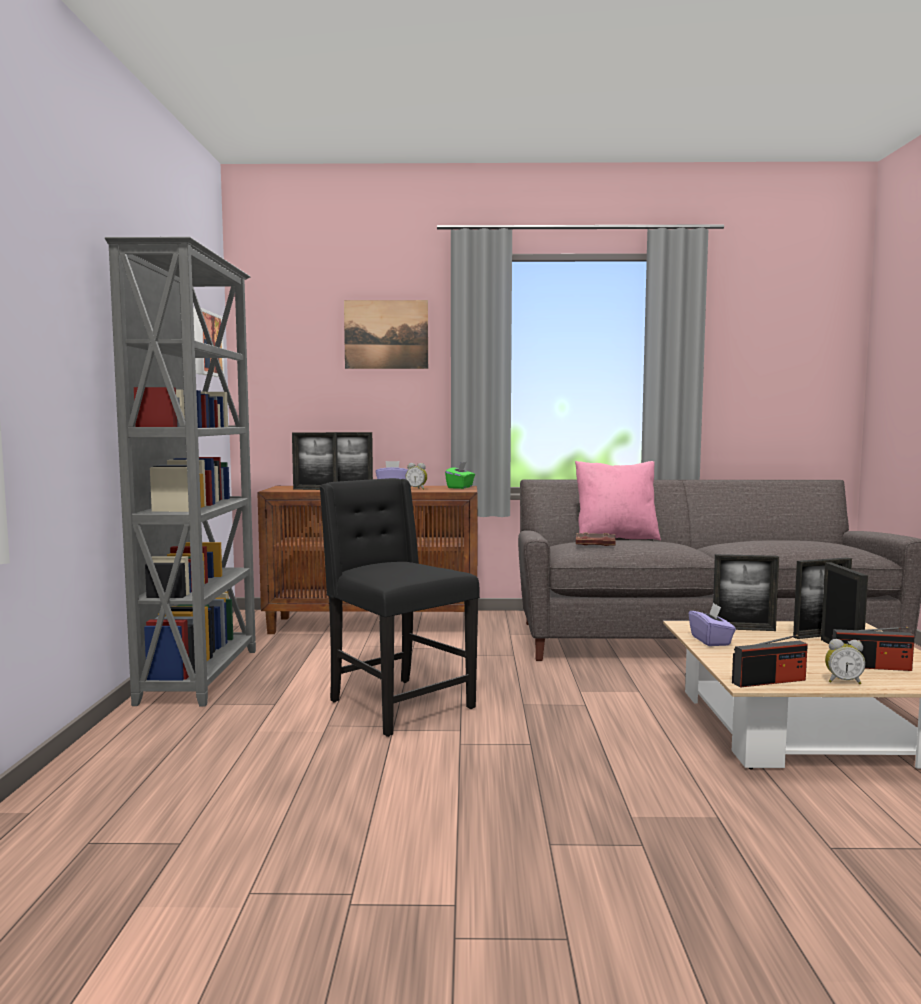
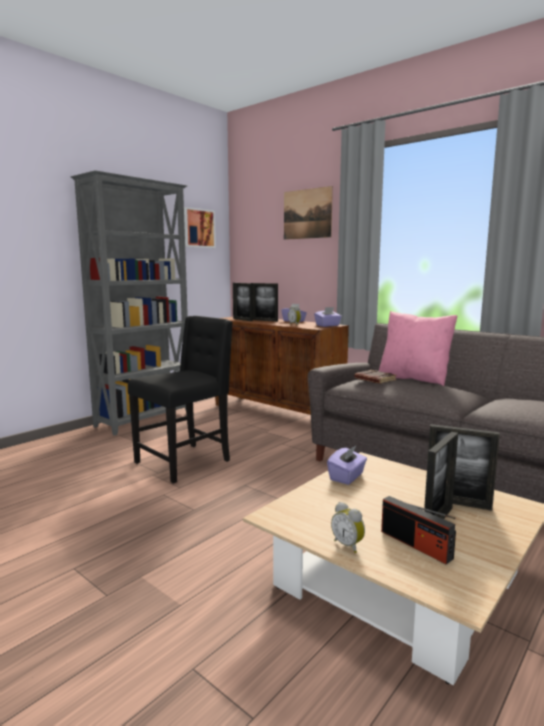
camera: 40 degrees right, 5 degrees up
(397, 705) = (185, 462): black chair -> black chair turned 45 degrees clockwise
(460, 487) = (327, 325): green tissue box -> purple tissue box
(743, 629) = (403, 476): picture frame -> none
(769, 681) = (291, 521): radio -> none

